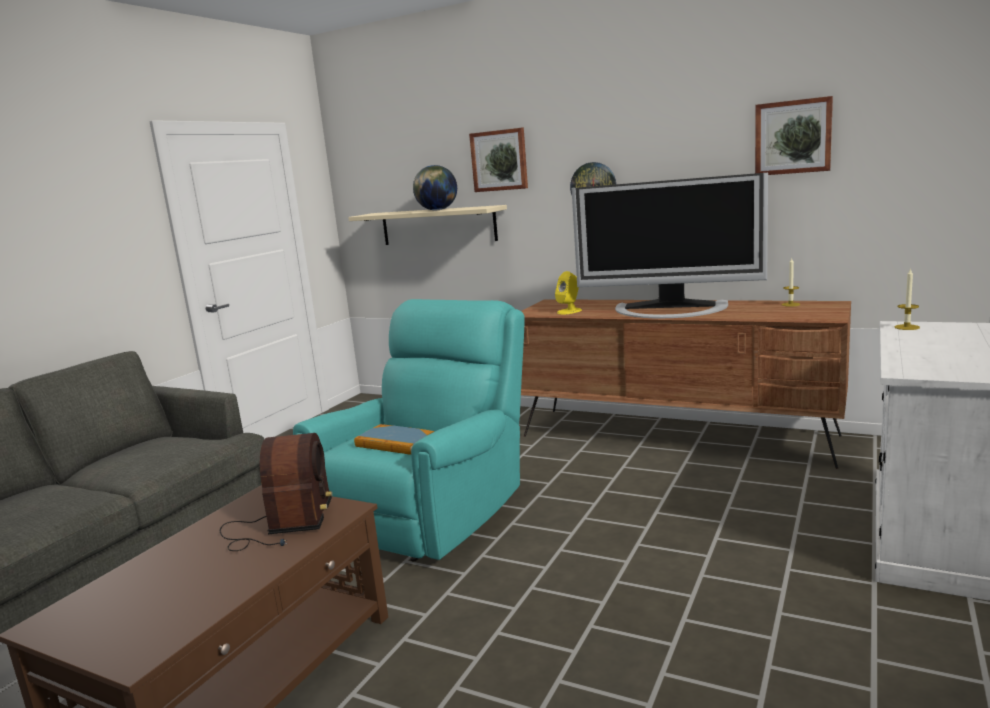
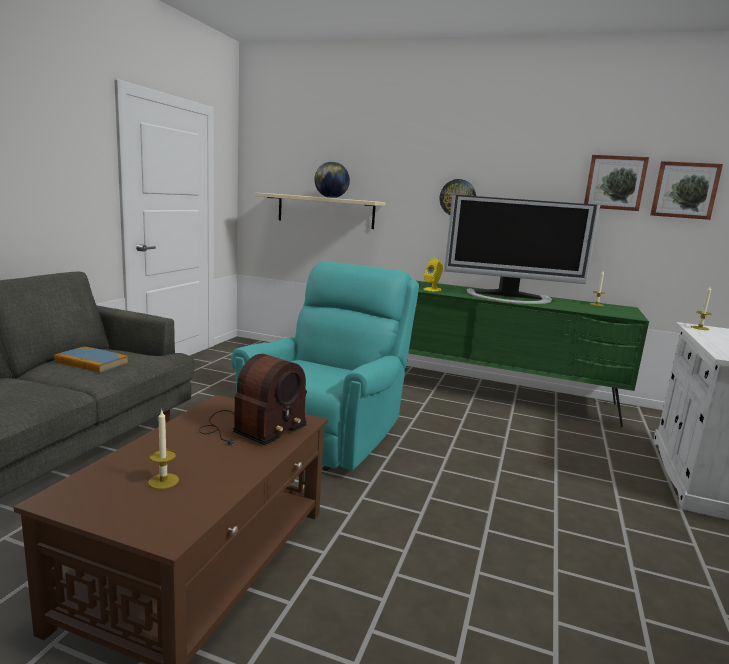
camera: 10 degrees left, 0 degrees up
(157, 597) = (163, 481): none -> candle
(280, 525) = (251, 429): radio -> radio turned 45 degrees clockwise
(395, 443) = (317, 373): book -> book (91, 362)
(499, 160) = (385, 167): picture -> picture (684, 190)
(676, 436) = (498, 393): brown tv stand -> green tv stand

